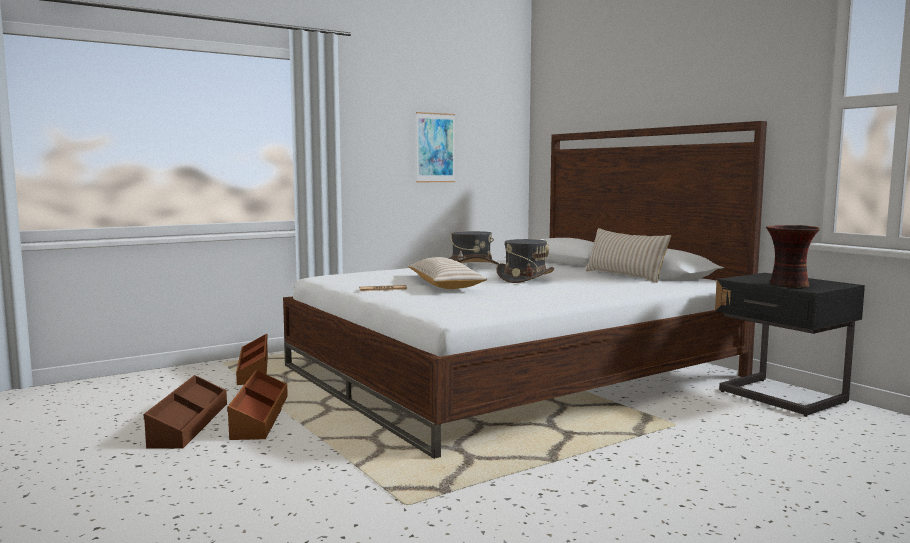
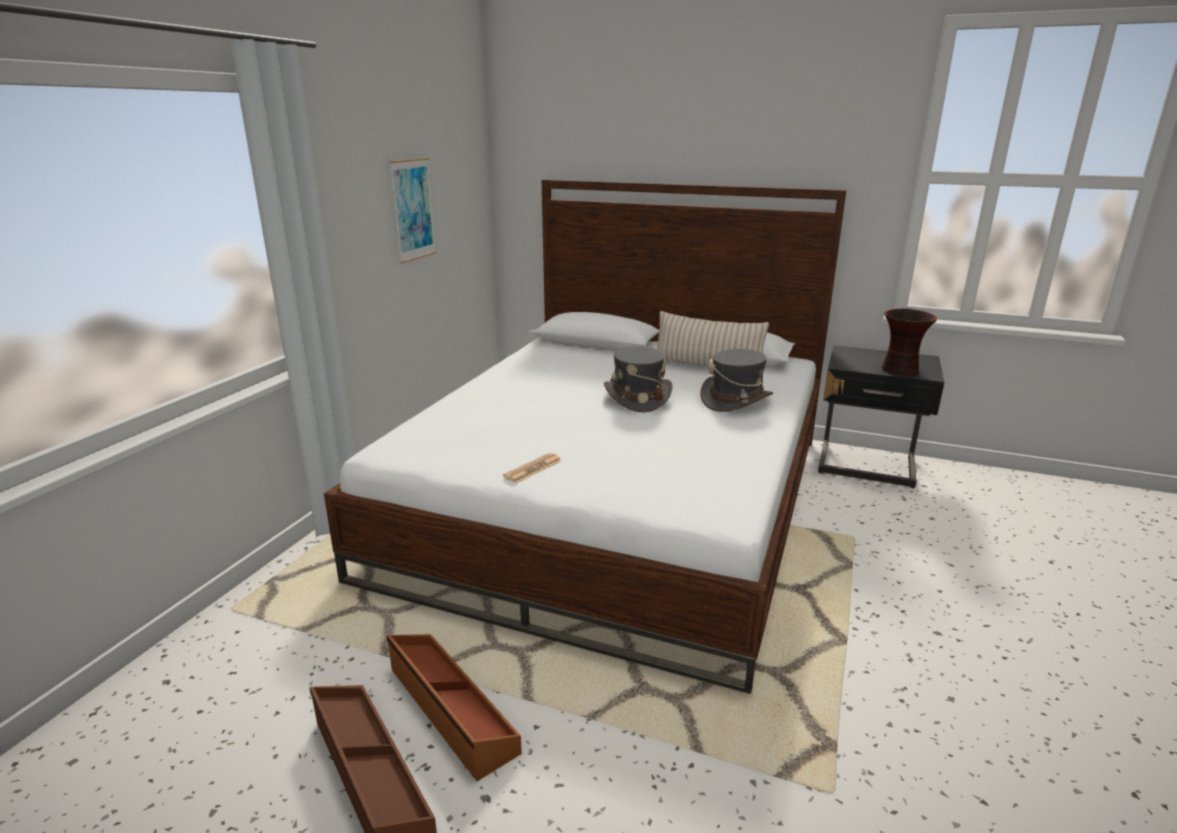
camera: 35 degrees left, 15 degrees up
(254, 370) = (303, 607): brown storage box -> none
(445, 285) = (581, 436): beige pillow -> none
(471, 265) = (515, 373): grey hat -> grey hat (736, 400)

